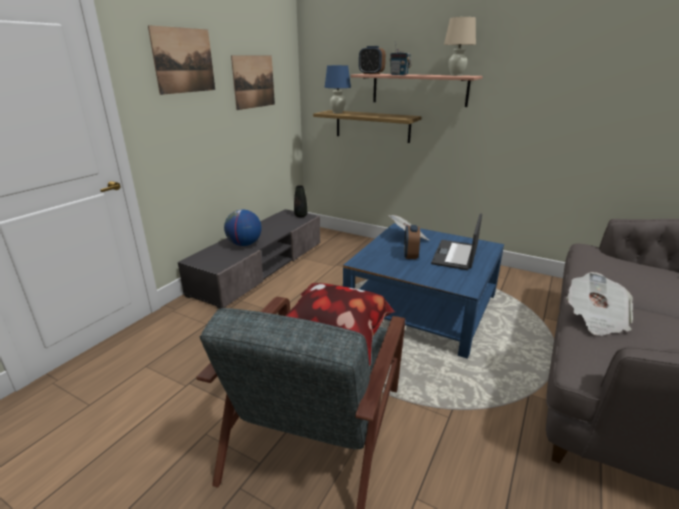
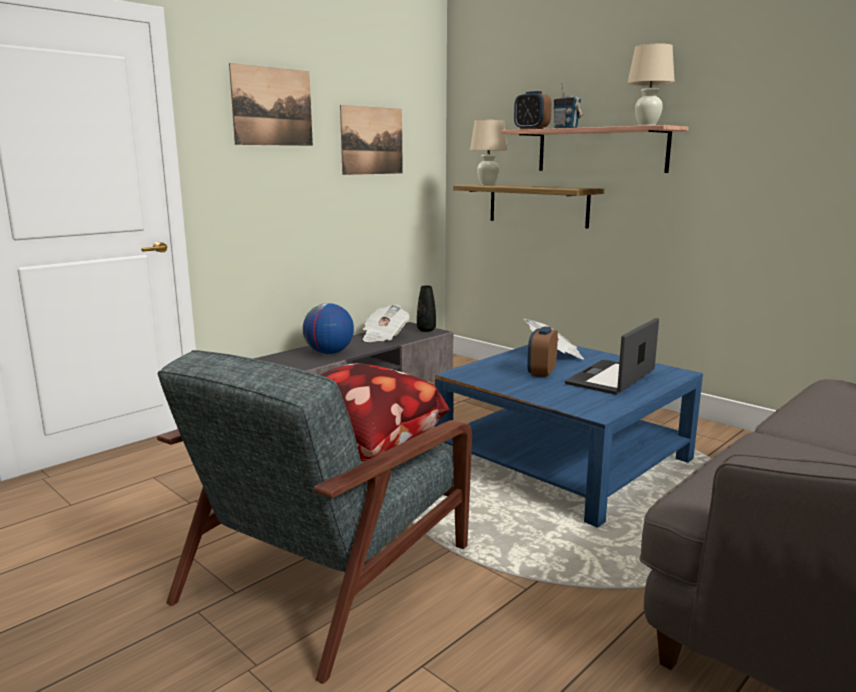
camera: 15 degrees right, 10 degrees down
(337, 112) = (487, 185): blue table lamp -> beige table lamp
(595, 318) = (764, 453): newspaper -> newspaper (384, 337)

